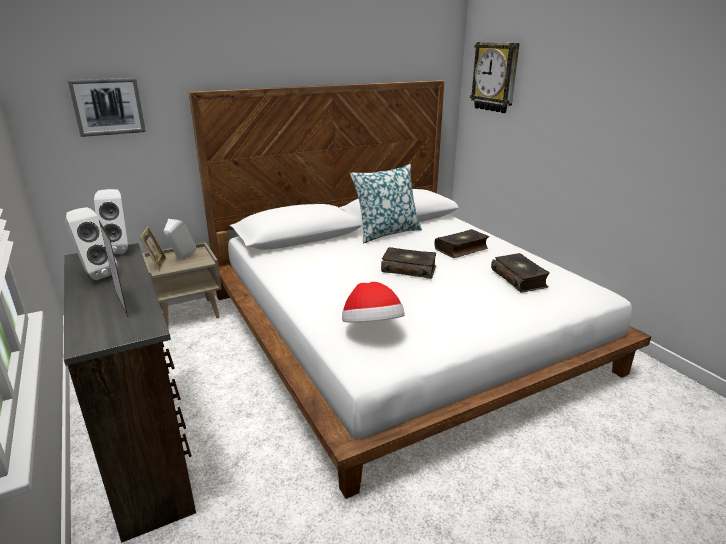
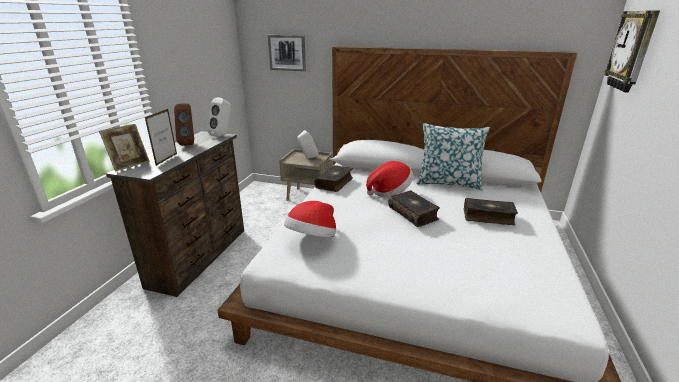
camera: 45 degrees right, 0 degrees up
(95, 275) = (189, 143): white speaker -> brown speaker
(157, 264) = (292, 157): picture frame -> picture frame (130, 165)
(355, 258) = (390, 192): none -> hat
(519, 279) = (498, 262): book -> book (335, 183)

